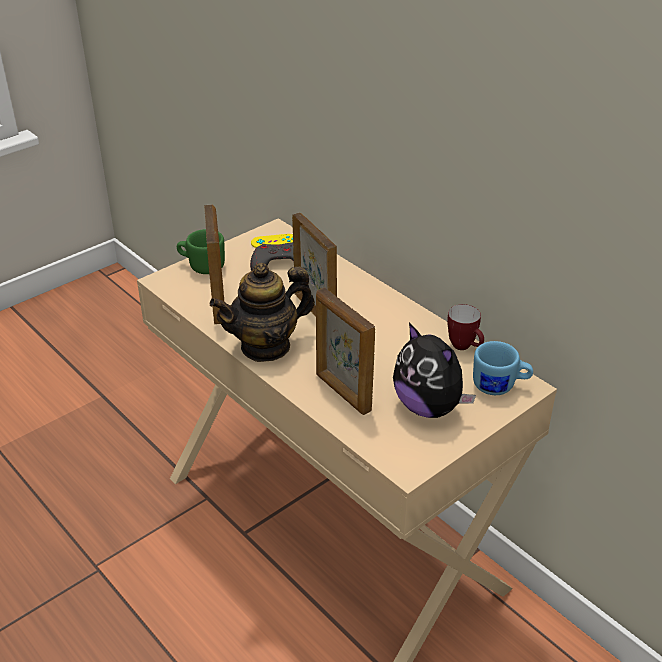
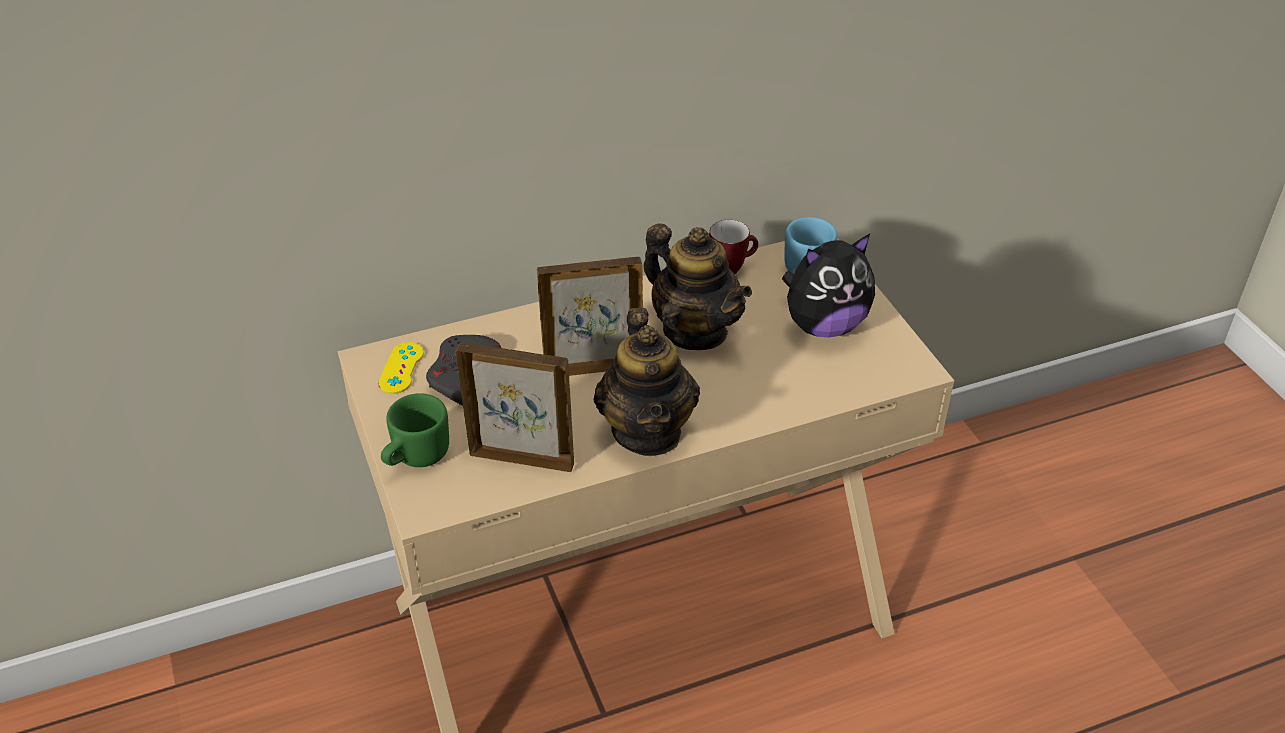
camera: 70 degrees left, 5 degrees up
(342, 393) = (771, 386): picture frame -> none
(380, 344) = (694, 331): none -> teapot

